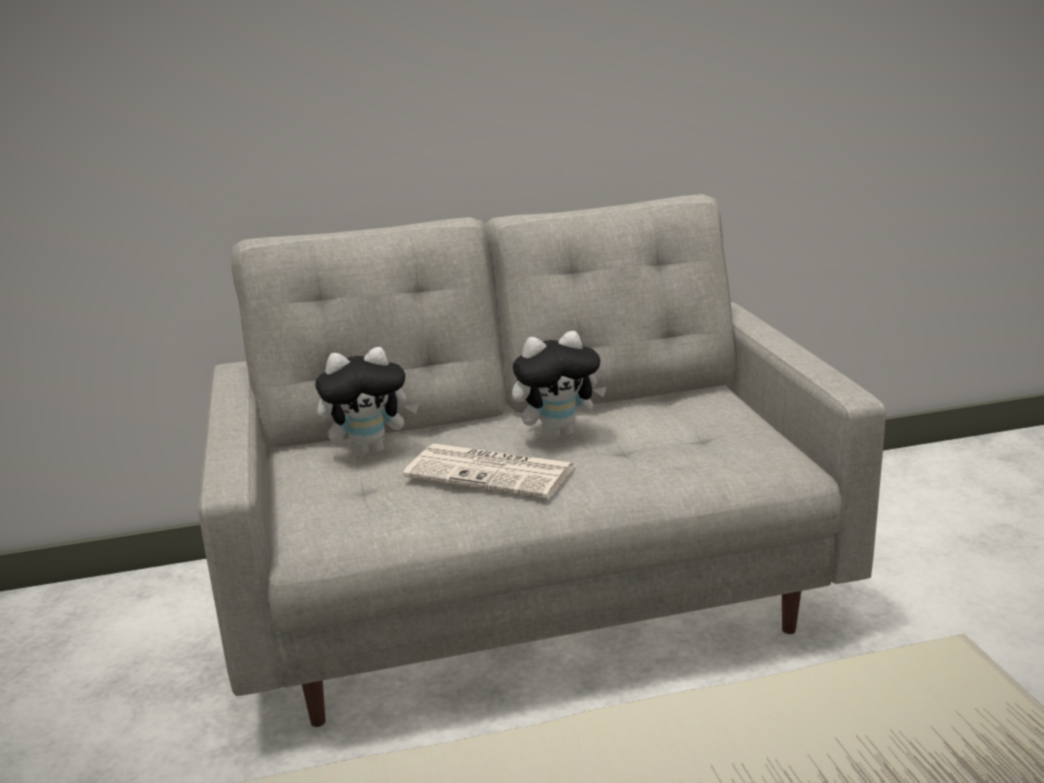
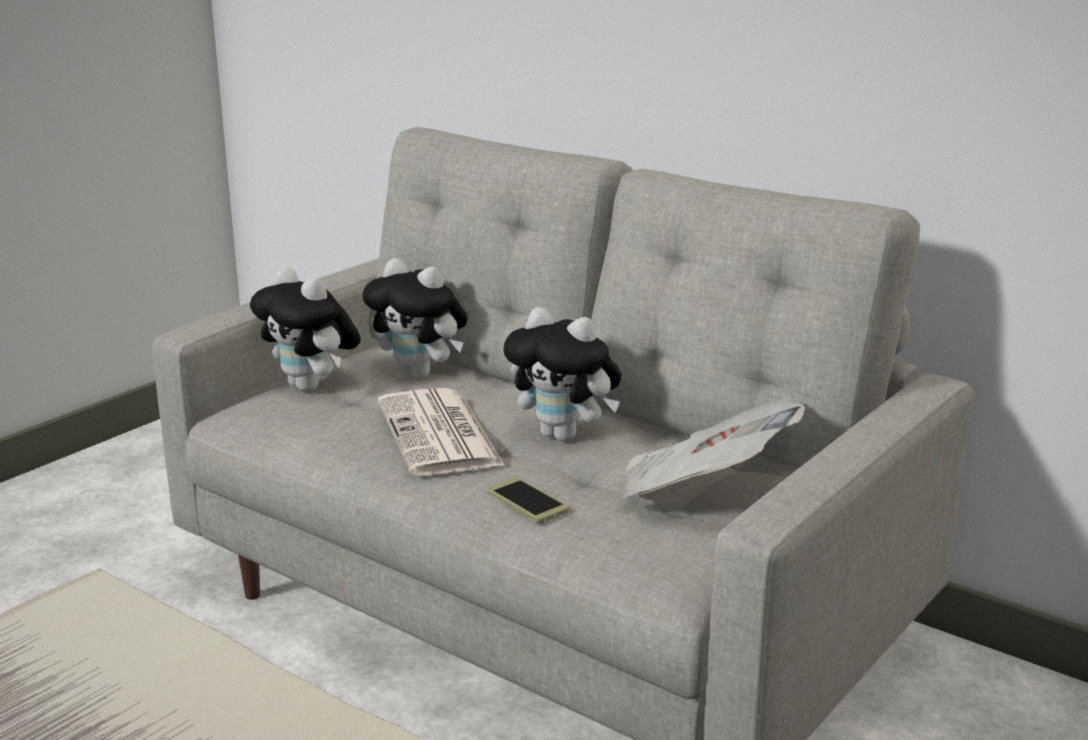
camera: 50 degrees right, 0 degrees up
(316, 497) = (311, 387): none -> plush toy
(640, 474) = (527, 501): none -> phone
(696, 421) = (702, 491): none -> newspaper

